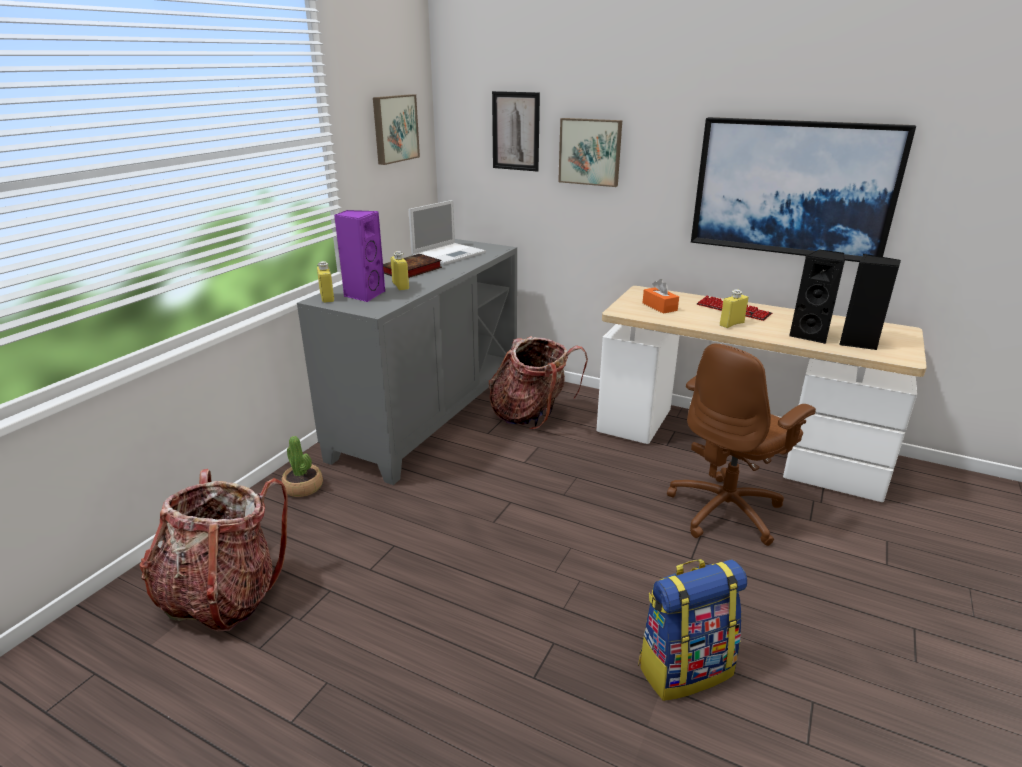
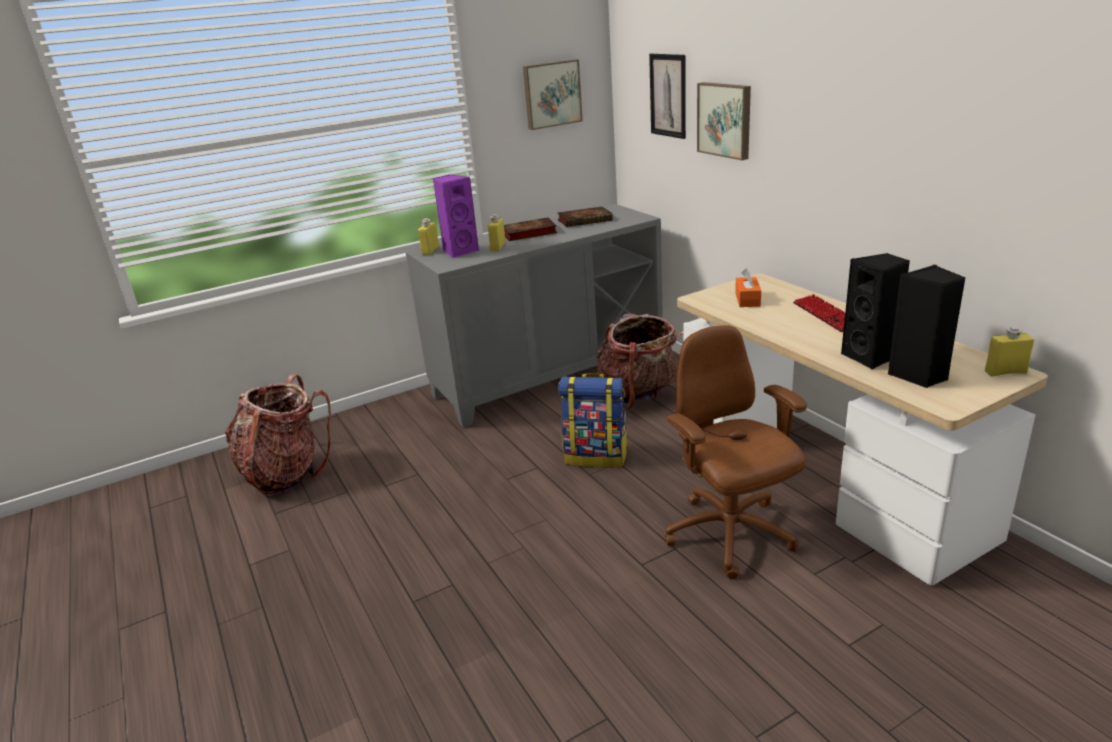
camera: 35 degrees right, 0 degrees up
(303, 487) = (401, 412): potted plant -> none
(449, 254) = (586, 220): laptop -> book
(684, 668) = (529, 644): backpack -> backpack (596, 456)
(726, 511) = (730, 536): brown office chair -> brown office chair turned 75 degrees clockwise
(731, 324) = (796, 330): yellow bottle -> yellow bottle (1005, 372)
(793, 188) = (908, 174): picture -> none

